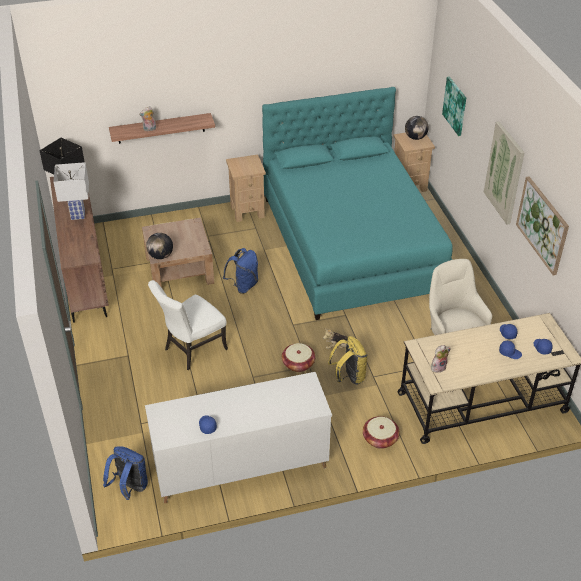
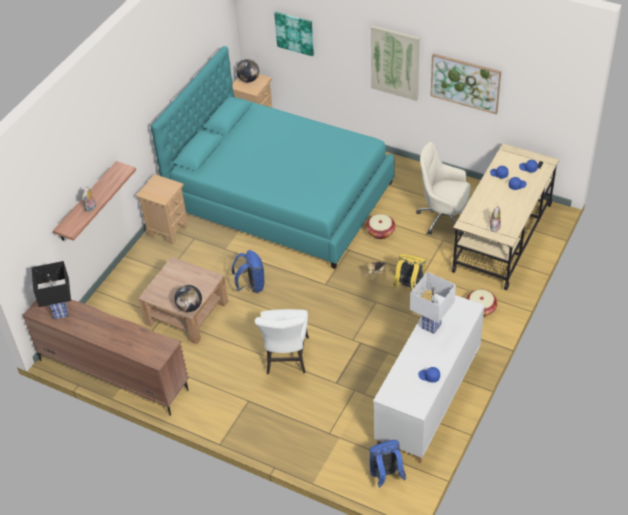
camera: 45 degrees left, 5 degrees up
(77, 215) = (102, 324): white table lamp -> white table lamp (431, 327)
(298, 364) = (367, 306): basket -> basket (380, 232)

